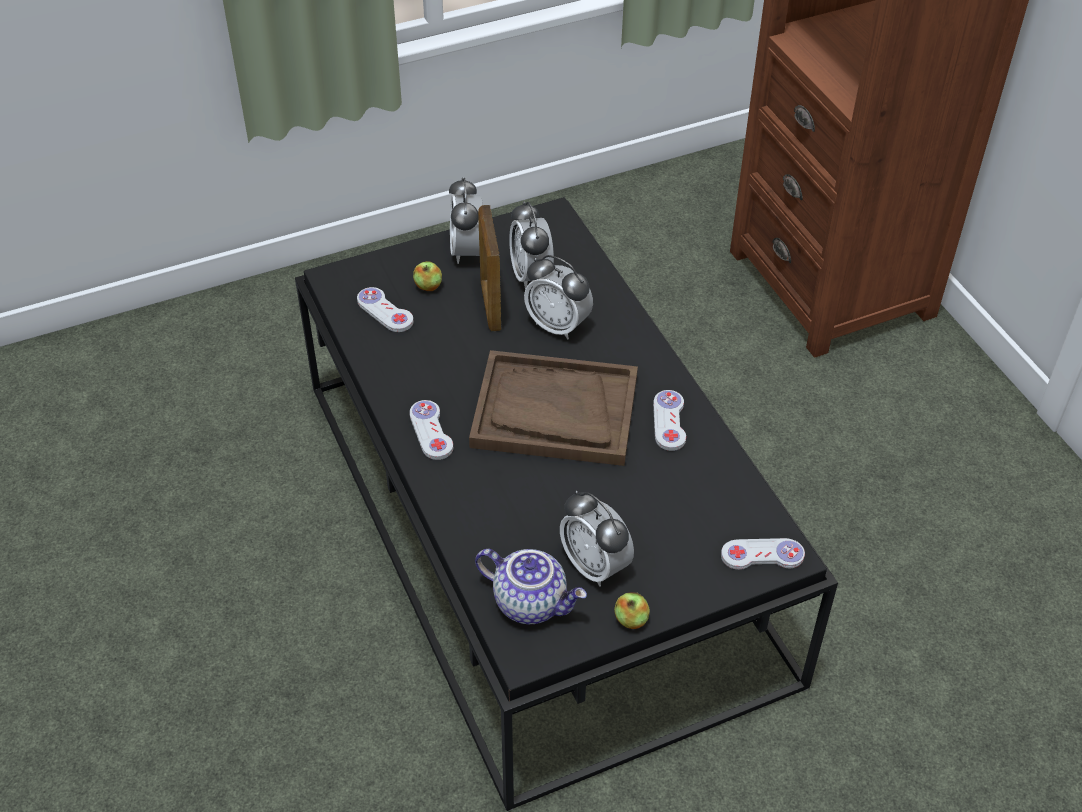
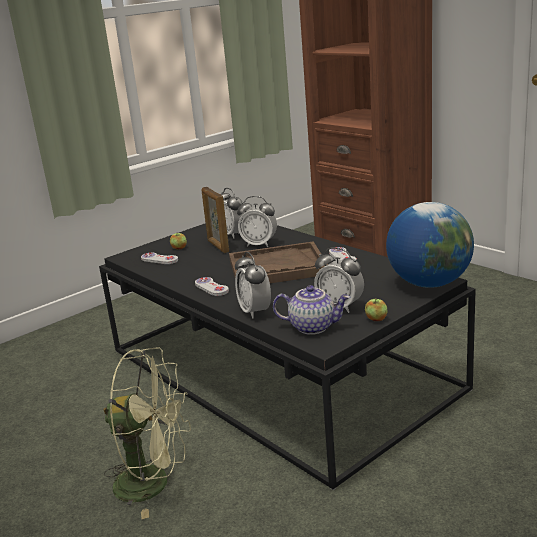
camera: 15 degrees left, 25 degrees down
(278, 703) = (154, 483): none -> green fan
(467, 251) = (193, 235): alarm clock -> alarm clock (255, 311)
(762, 555) = (429, 283): white game controller -> globe

